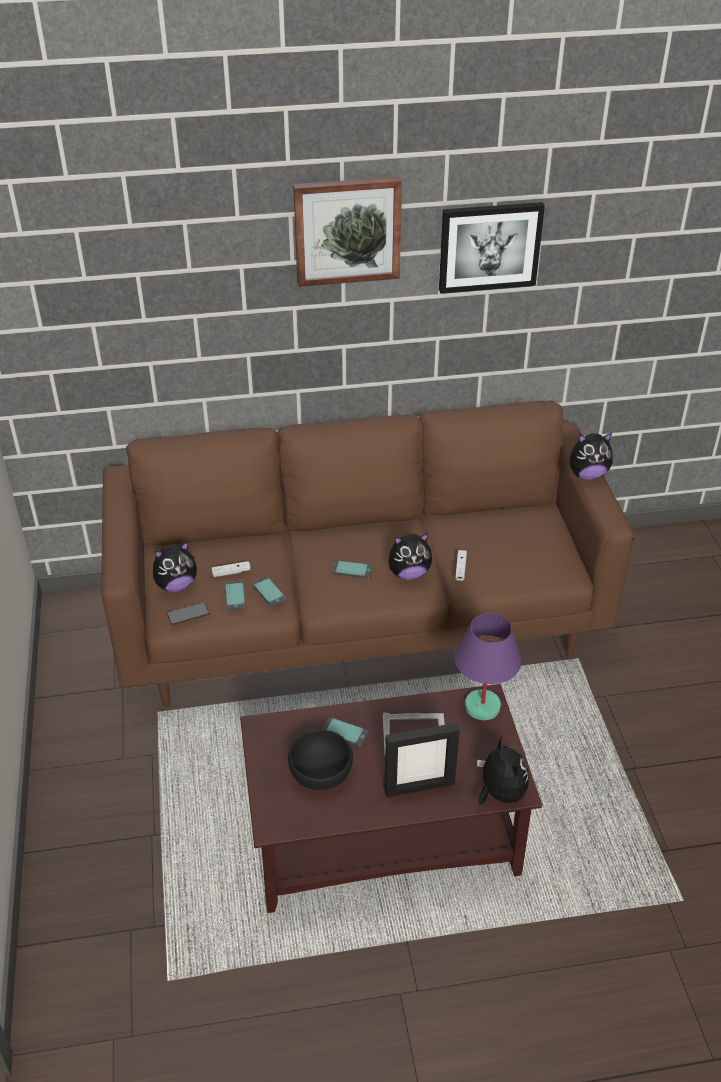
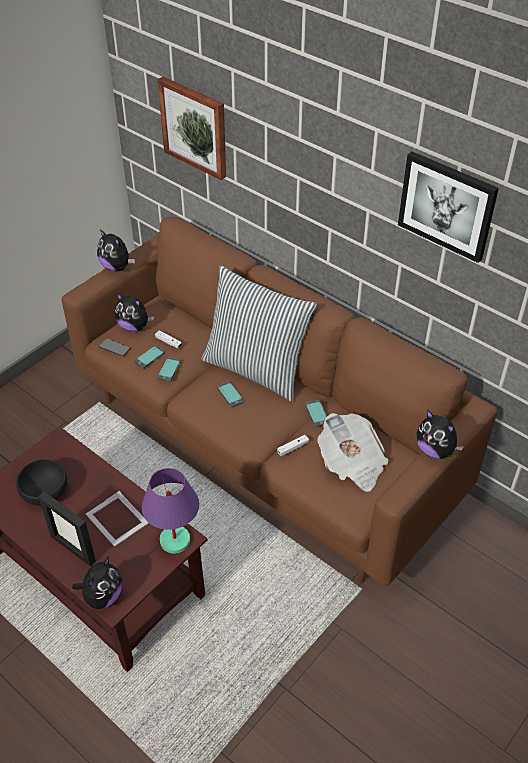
camera: 50 degrees right, 5 degrees up
(338, 537) = (256, 369): none -> pillow
(345, 732) = (88, 483): phone -> phone (317, 414)
(347, 230) = (337, 132): picture -> picture (195, 127)
(409, 573) = (259, 424): plush toy -> plush toy (116, 267)
(516, 544) = (352, 464): none -> newspaper

